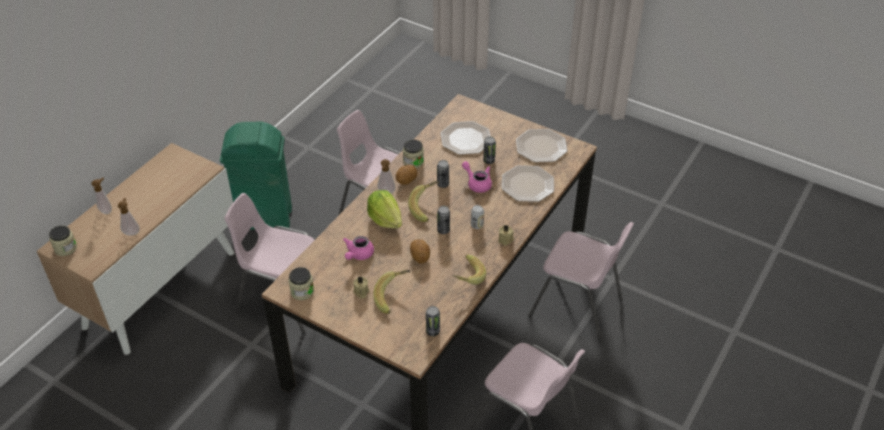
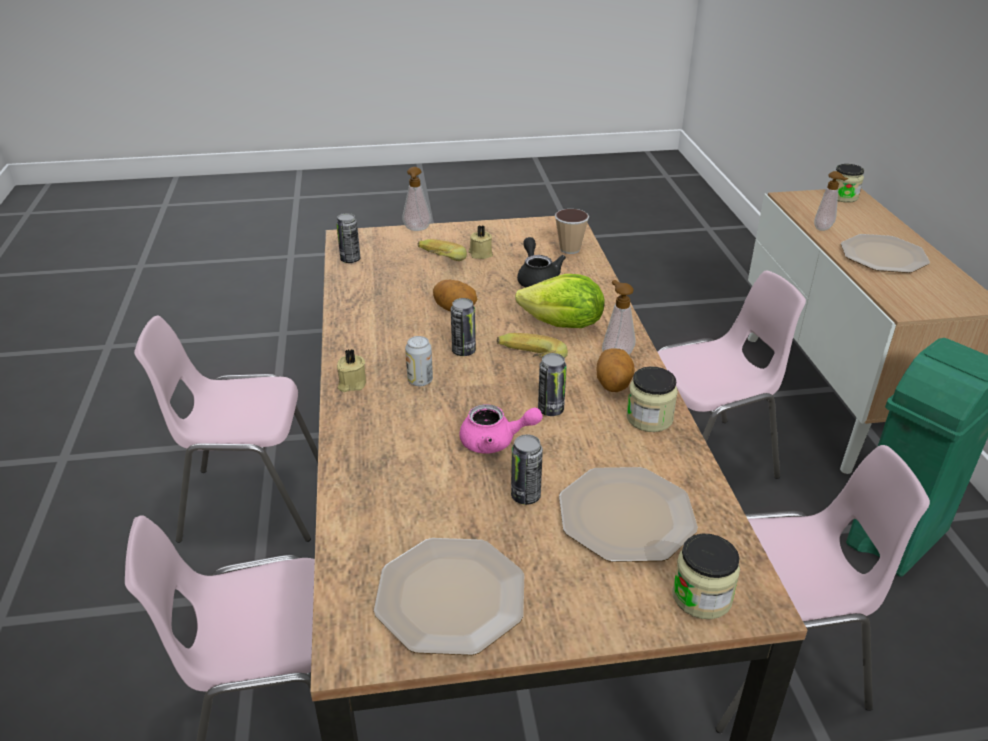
camera: 140 degrees right, 10 degrees down
(107, 210) = (889, 231): soap dispenser -> soap dispenser (417, 230)
(302, 291) = (545, 230): jar -> jar (702, 597)
(312, 267) = (570, 249): none -> cup
(358, 255) = (537, 279): pink teapot -> black teapot
(466, 277) = (365, 318): banana -> none
(528, 184) = (398, 491): plate -> plate (883, 256)

